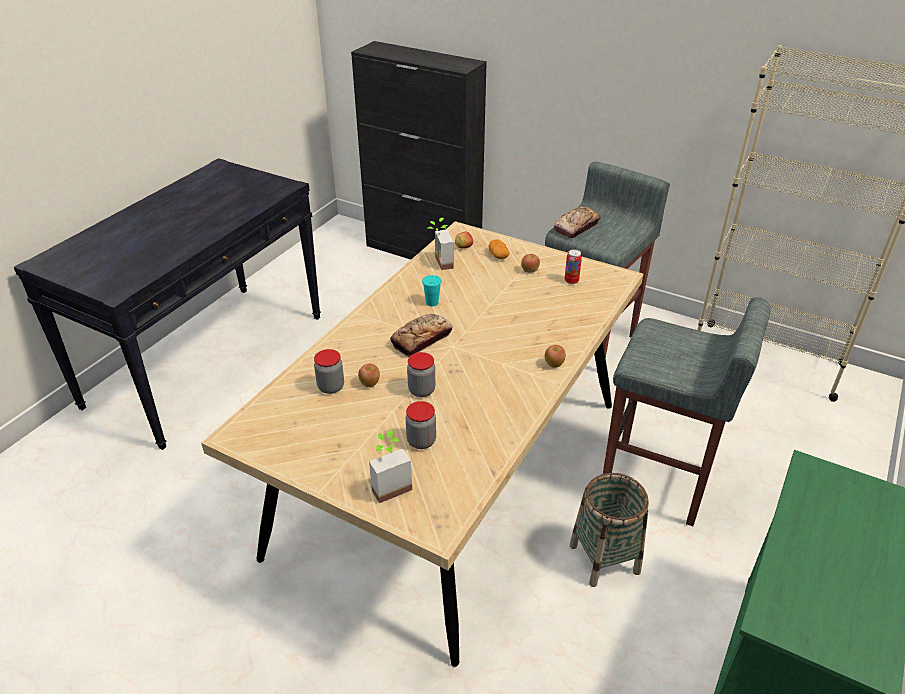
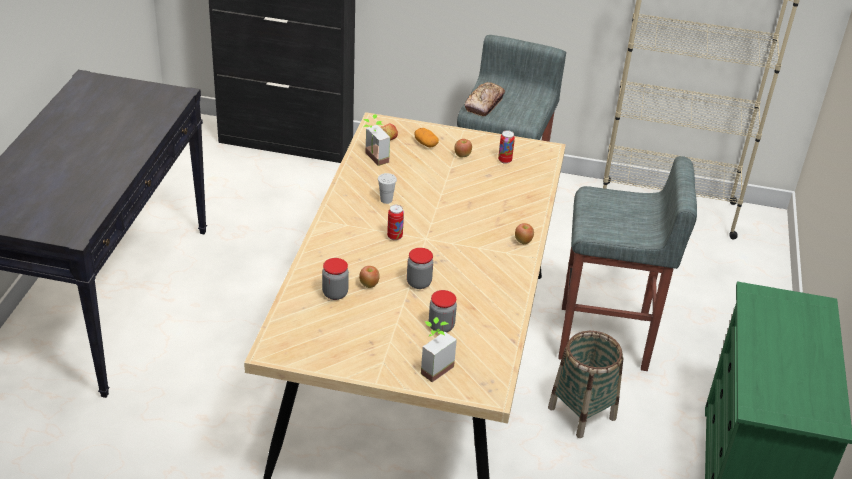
camera: 20 degrees left, 0 degrees up
(421, 339) = (394, 236): bread -> can
(432, 302) = (386, 200): turquoise cup -> white cup

